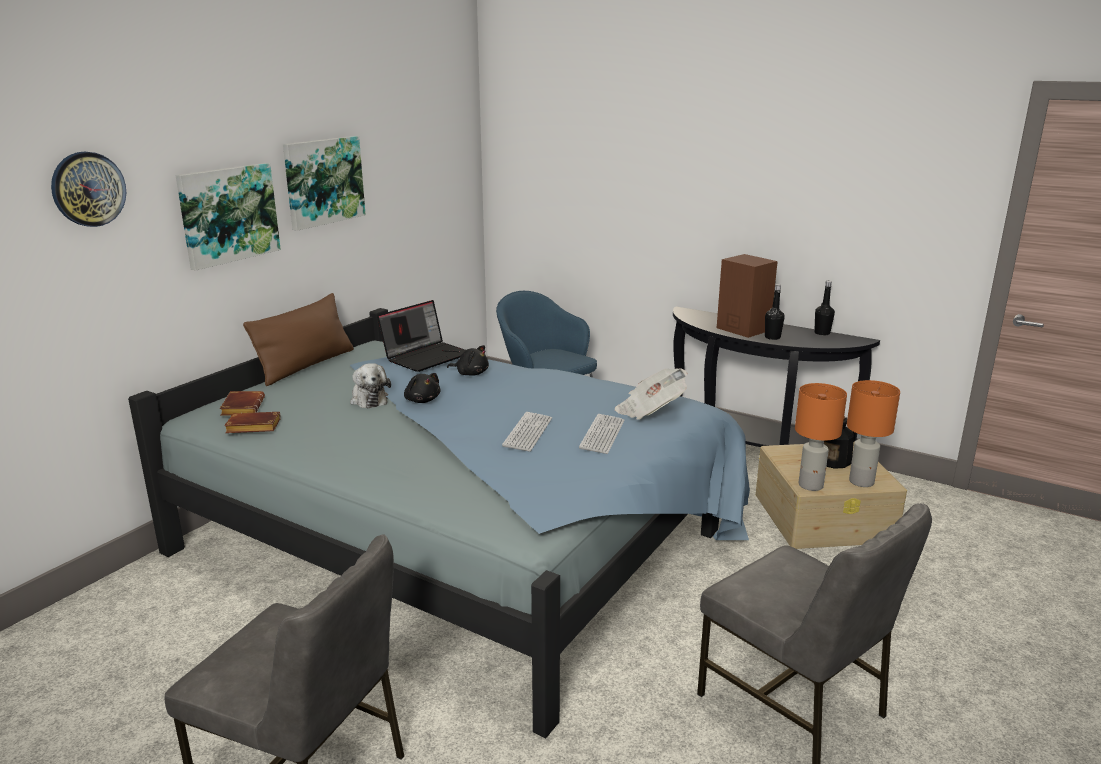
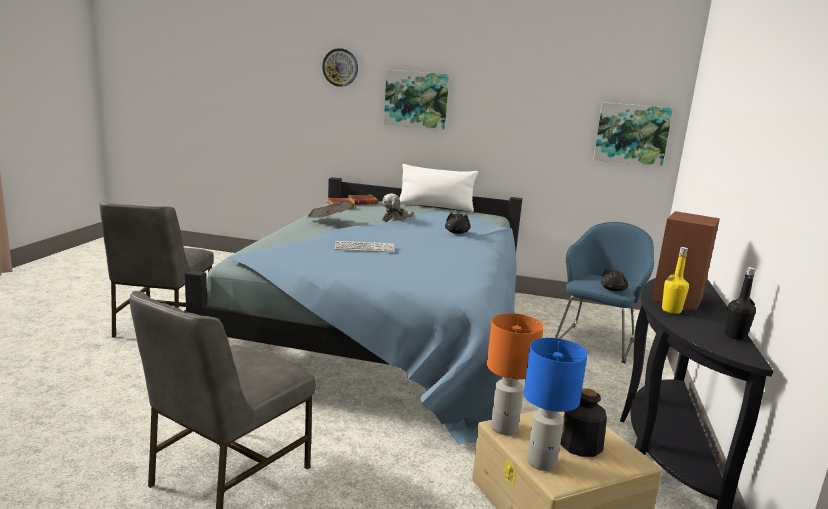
camera: 70 degrees right, 5 degrees down
(306, 366) = (435, 207): brown pillow -> white pillow
(323, 181) = (494, 95): picture -> picture (631, 134)
(422, 400) = (401, 227): black plush toy -> black plush toy (613, 290)
(426, 356) = (473, 222): laptop -> none
(602, 435) = (376, 265): keyboard -> none
(650, 411) = (436, 277): newspaper -> newspaper (329, 222)
(772, 337) = (671, 310): black bottle -> yellow bottle
(861, 481) = (542, 462): orange table lamp -> blue table lamp

